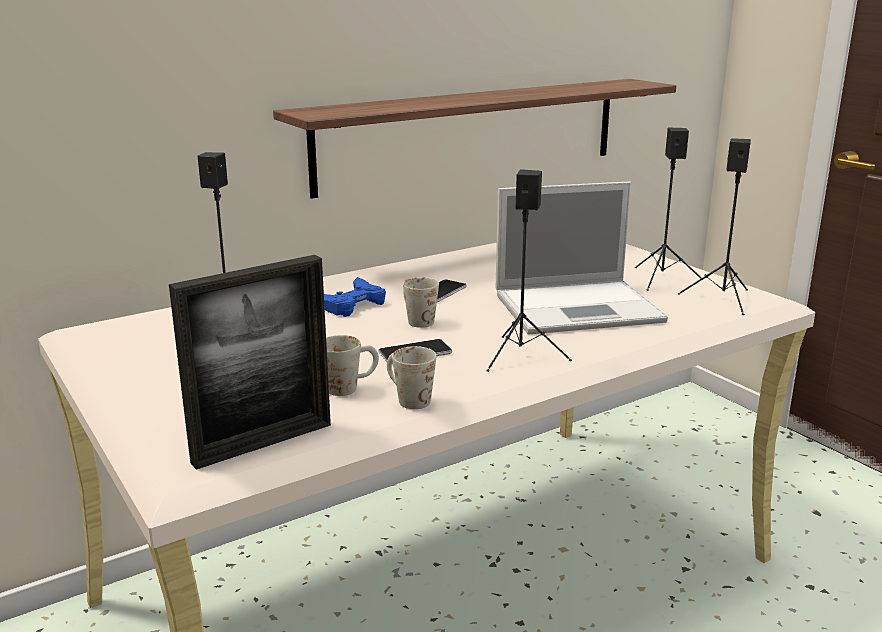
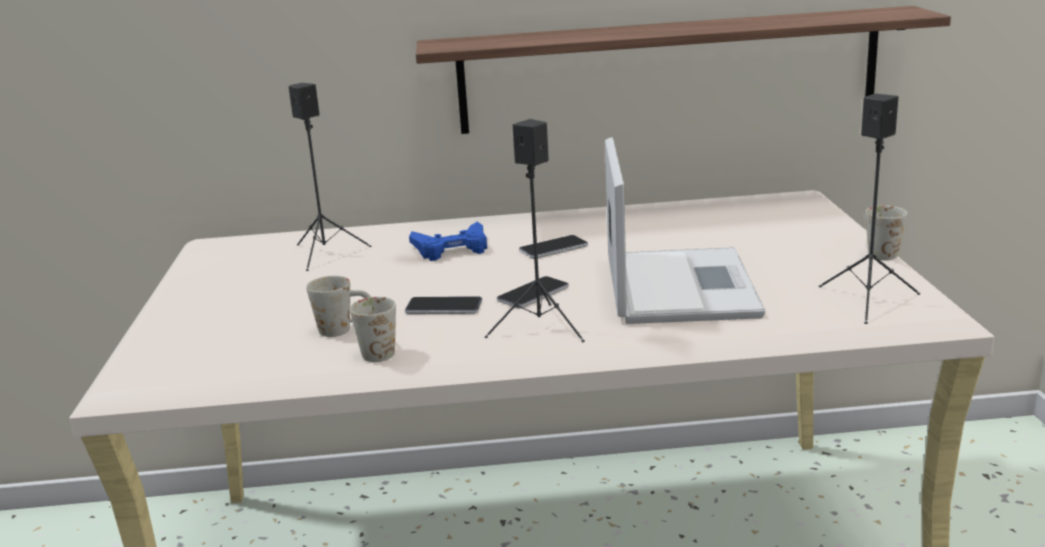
camera: 30 degrees right, 0 degrees up
(263, 443) = (212, 366): picture frame -> none
(416, 320) = (490, 274): white mug -> white mug (878, 252)
(476, 330) = (533, 294): none -> phone
(580, 307) = (678, 285): laptop -> laptop turned 105 degrees counterclockwise
(661, 279) = (825, 266): black speaker -> none

